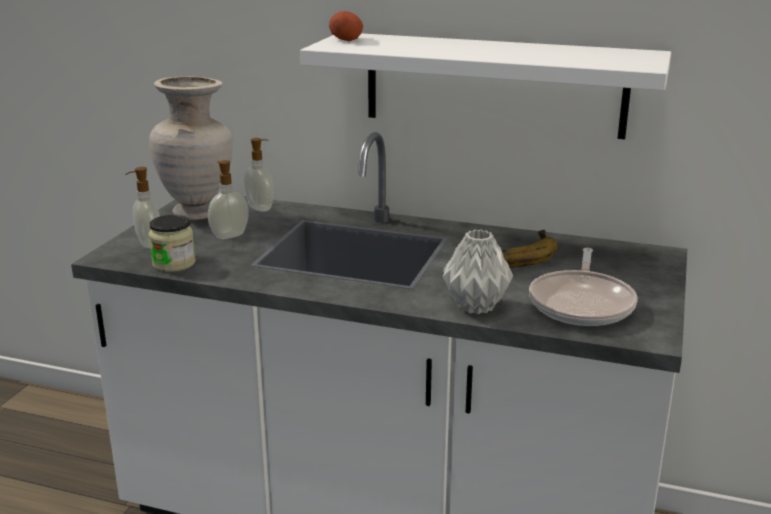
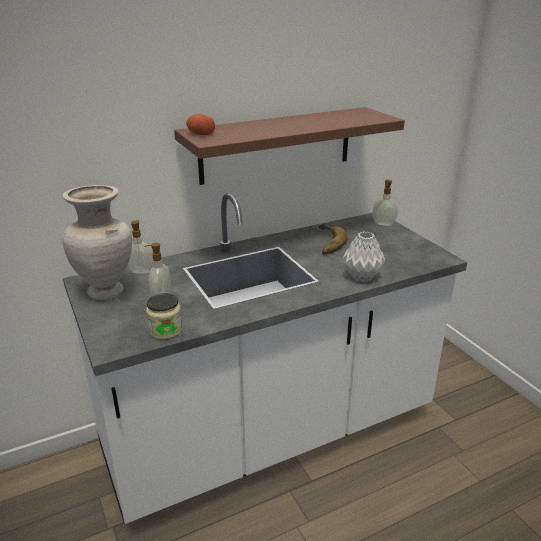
camera: 45 degrees left, 5 degrees up
(148, 244) = (119, 326): soap dispenser -> soap dispenser (383, 224)
(494, 84) = (277, 145): white shelf -> brown shelf
(582, 303) = (394, 254): frying pan -> none

